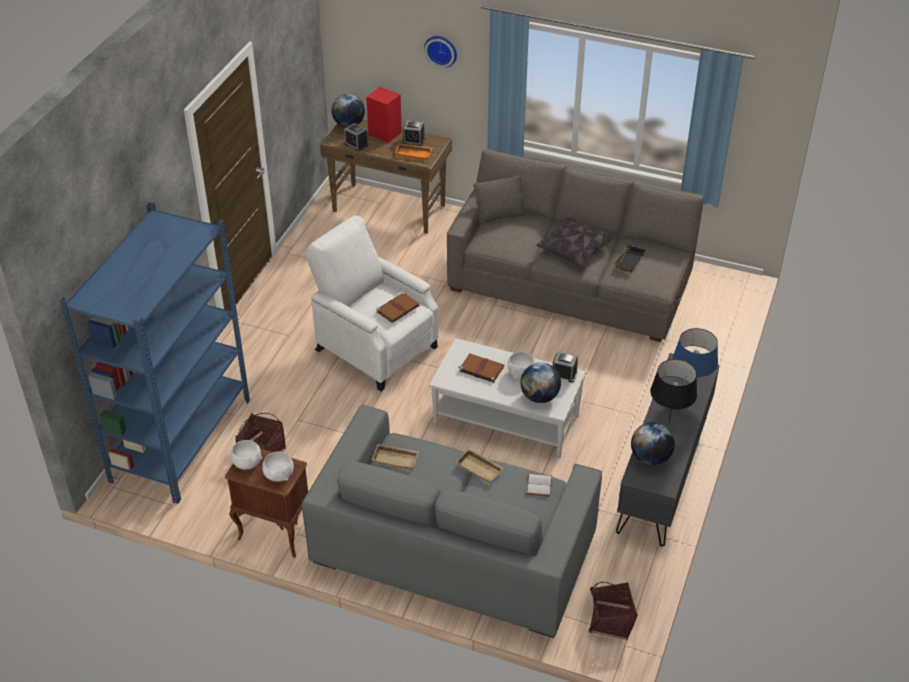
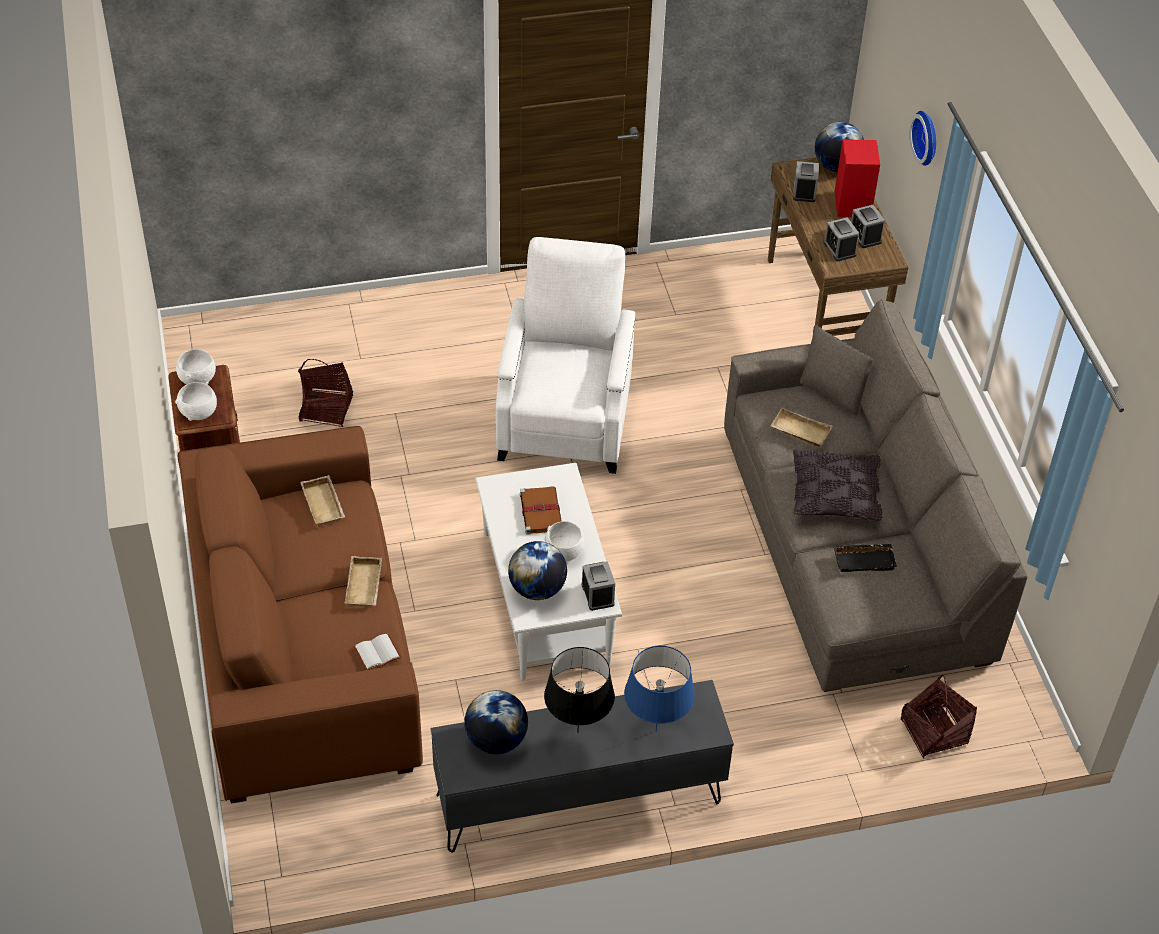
camera: 55 degrees right, 5 degrees up
(181, 439) = (292, 338): blue bookcase -> none
(398, 308) = (569, 384): brown book -> none
(414, 153) = (839, 249): orange tray -> alarm clock
(453, 548) = (302, 647): grey sofa -> brown sofa
(518, 240) = (799, 431): none -> beige tray
(610, 620) = (293, 848): basket -> basket (934, 732)

